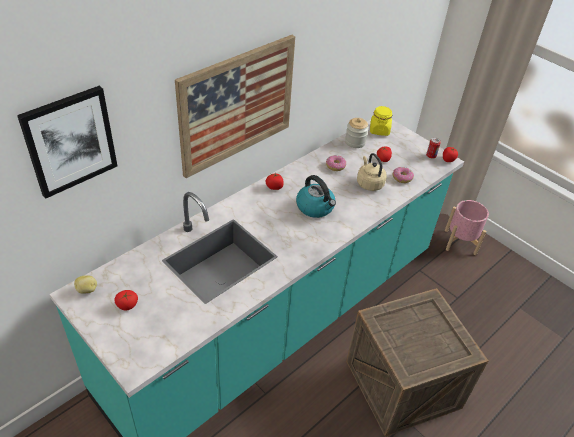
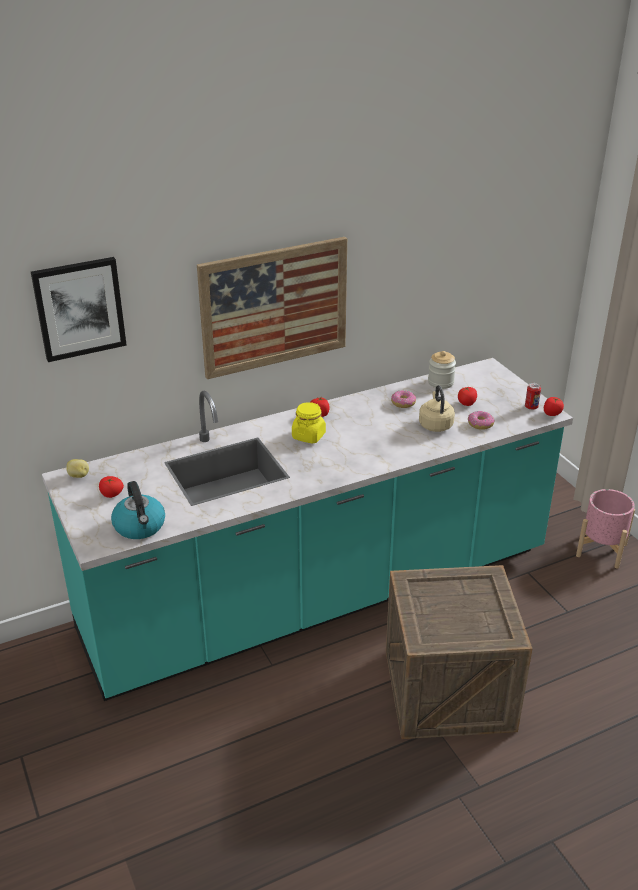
camera: 20 degrees right, 10 degrees down
(315, 207) = (357, 439): kettle -> kettle (140, 527)
(379, 130) = (478, 374): yellow jar -> yellow jar (308, 436)

